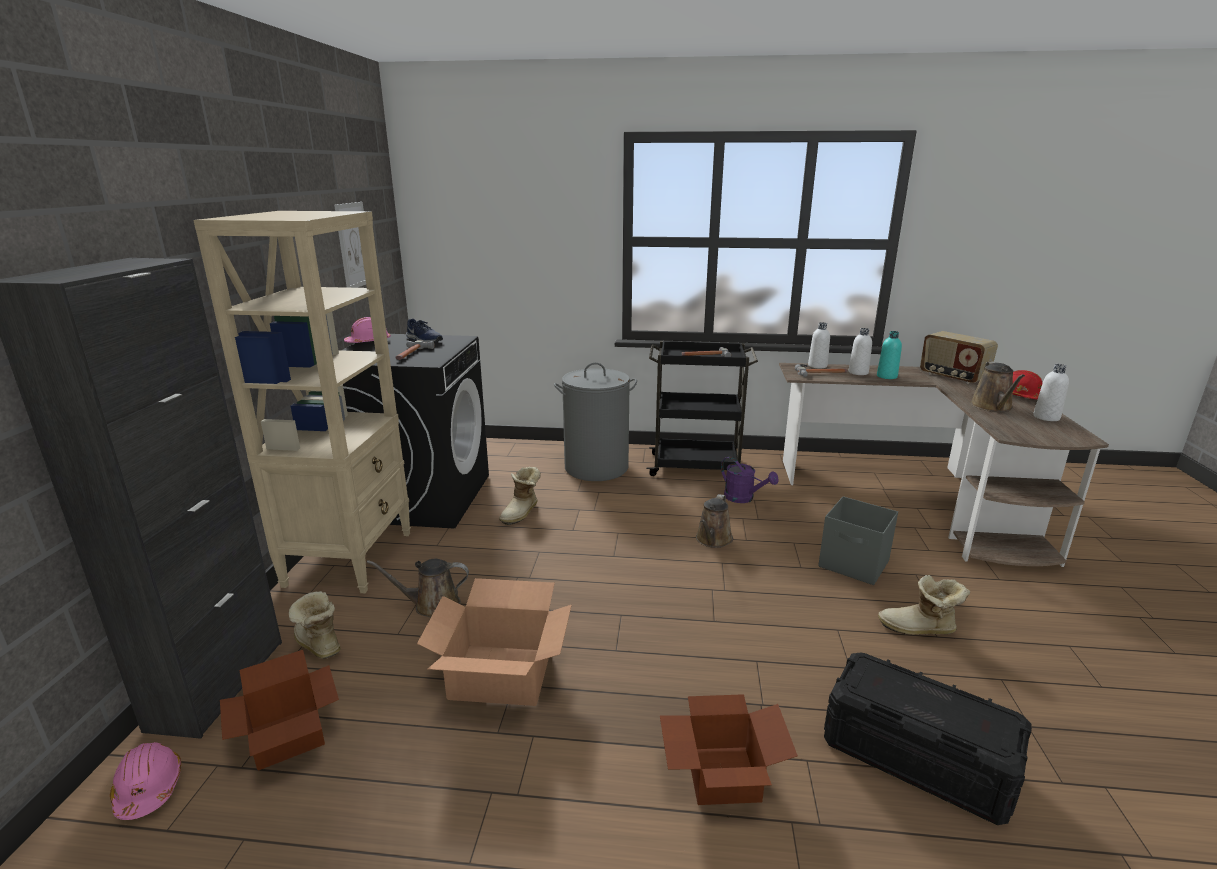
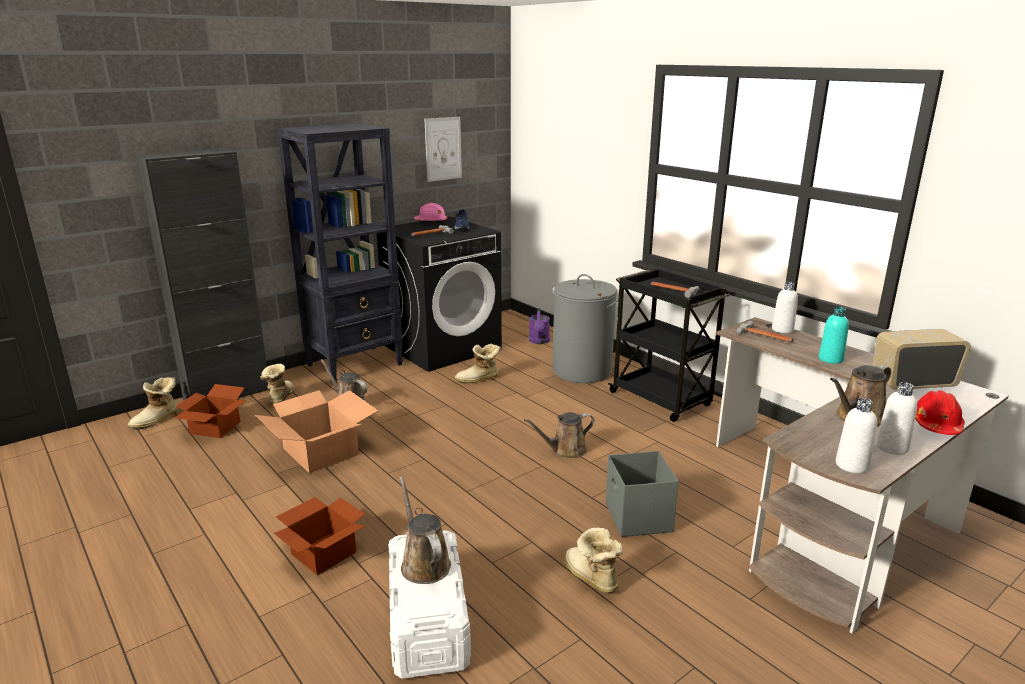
camera: 45 degrees right, 0 degrees up
(149, 789) = (157, 420): pink hard hat -> boot
(350, 558) = (356, 365): beige bookcase -> black bookcase
(743, 498) = (650, 437): purple watering can -> purple watering can (539, 341)
(858, 372) = (809, 347): white bottle -> white bottle (852, 465)
(908, 695) = (424, 563): none -> brown watering can
(916, 757) = (428, 622): black storage box -> white storage box
(952, 377) = (912, 383): radio -> radio turned 75 degrees clockwise

